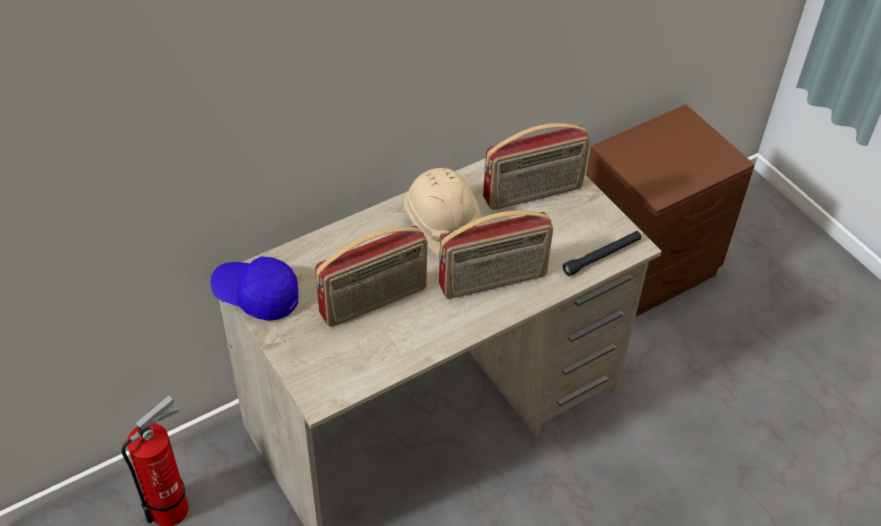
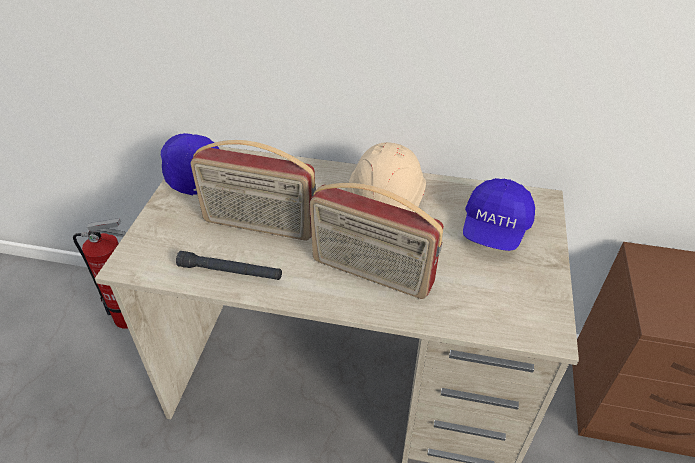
camera: 45 degrees right, 5 degrees down
(533, 194) = (494, 229): radio -> blue cap
(602, 256) = (502, 321): black flashlight -> black flashlight (230, 272)

